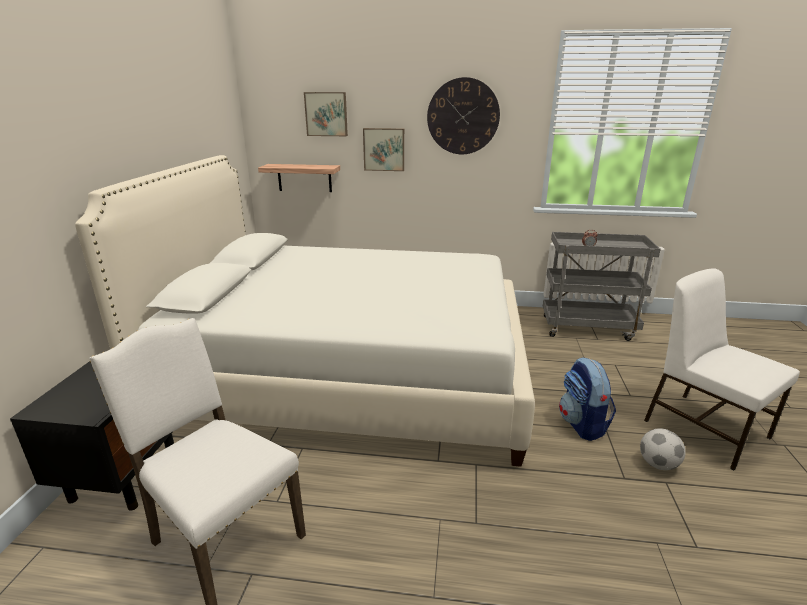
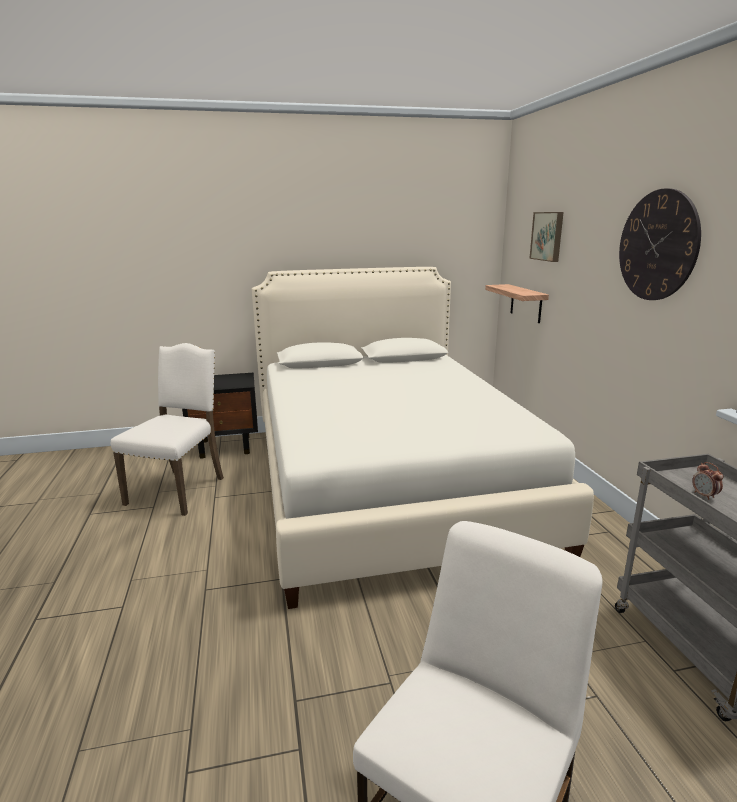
camera: 70 degrees right, 5 degrees down
(384, 149) = (581, 281): picture -> none
(582, 424) = (390, 656): backpack -> none
(658, 464) = (335, 742): football -> none

